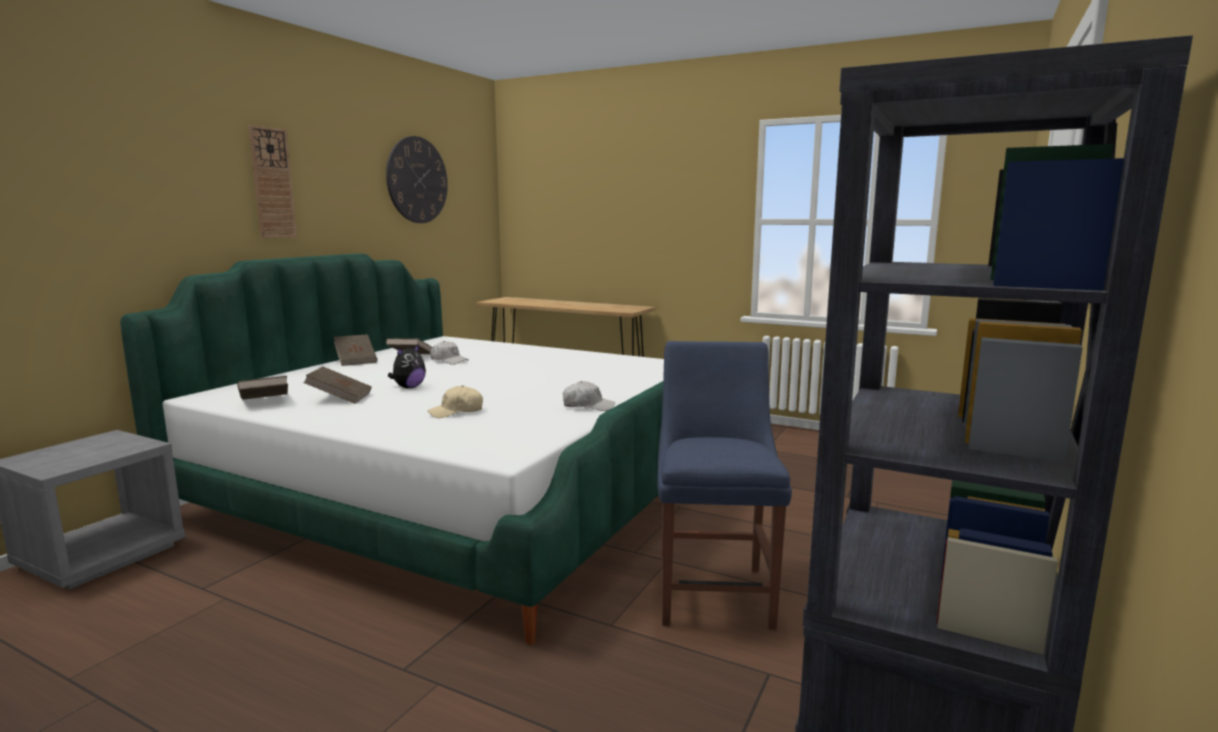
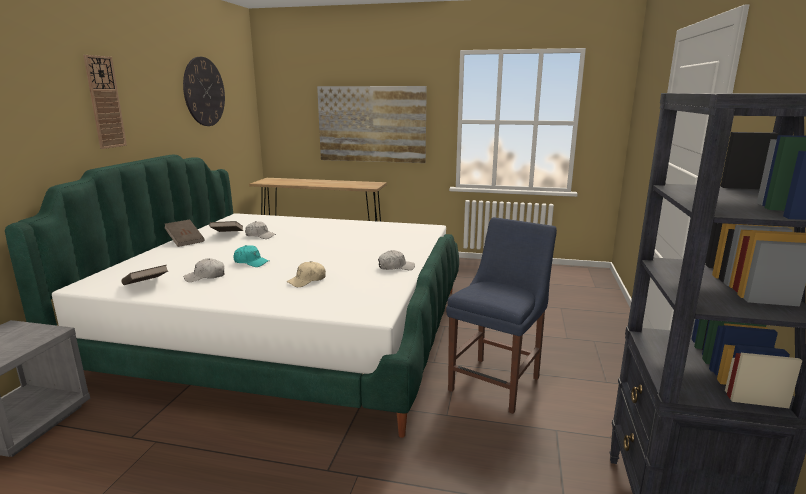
camera: 15 degrees left, 5 degrees up
(340, 398) = (205, 277): brown book -> white cap
(409, 387) = (251, 262): plush toy -> turquoise cap
(638, 226) = (372, 124): none -> picture
(714, 591) = (497, 381): blue chair -> blue chair turned 45 degrees clockwise

